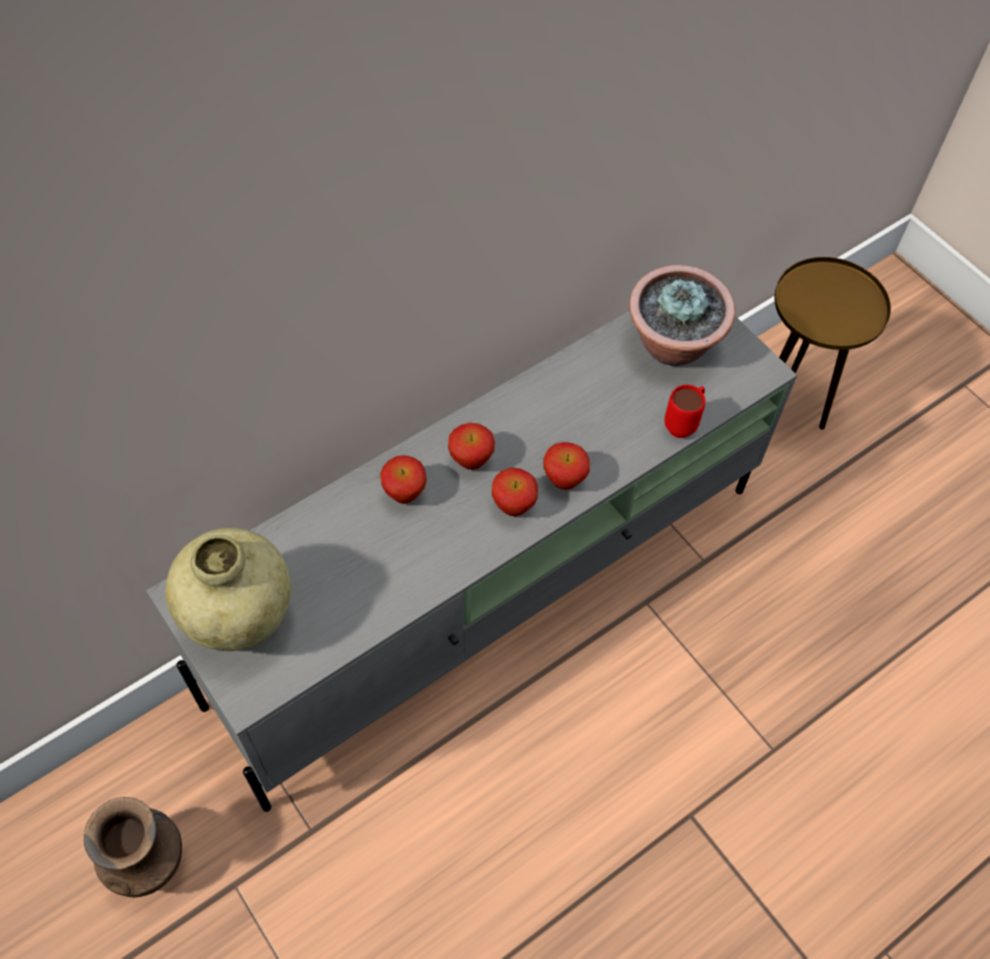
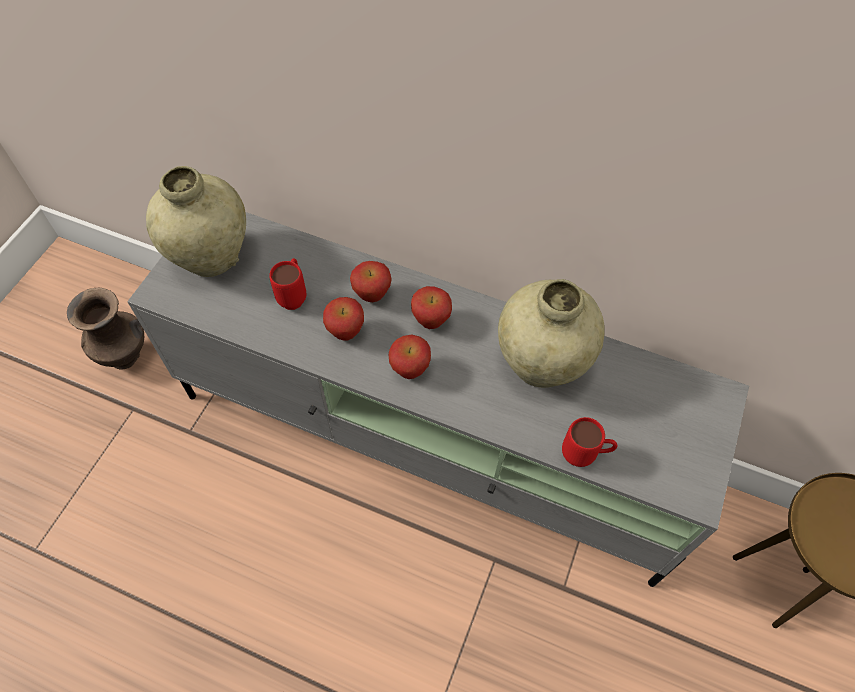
camera: 60 degrees right, 0 degrees up
(353, 564) = (294, 296): none -> red mug
(564, 481) = (459, 393): apple -> apple (346, 333)
(577, 403) = (540, 365): none -> beige vase
(673, 346) = (658, 408): potted plant -> none

